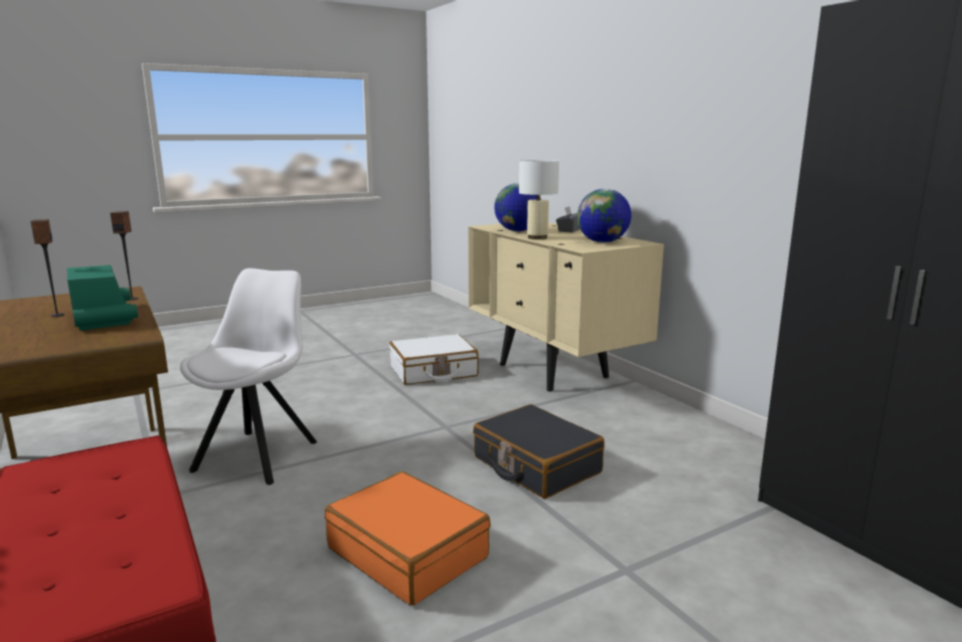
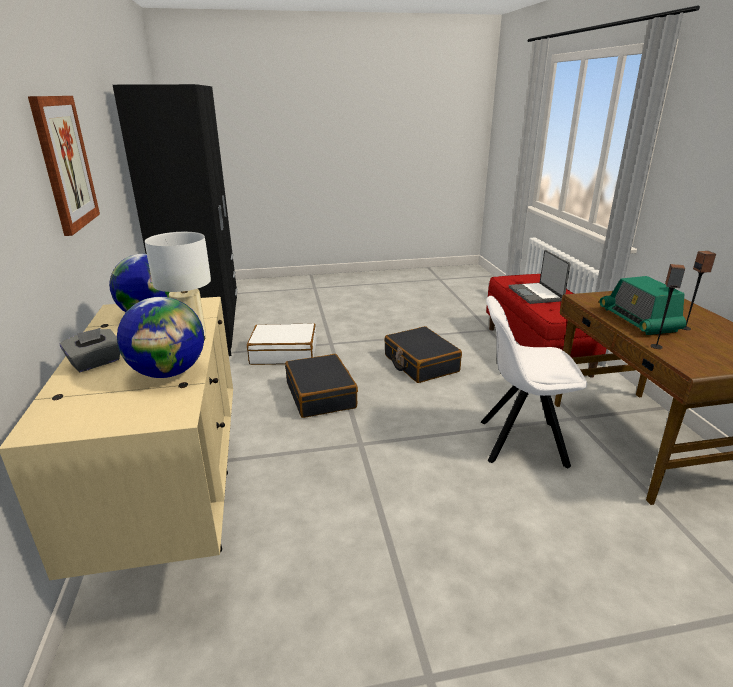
camera: 160 degrees left, 10 degrees up
(112, 517) = (536, 294): none -> laptop
(258, 456) = (521, 442): white chair -> white chair turned 60 degrees clockwise
(408, 552) = (420, 364): orange suitcase -> black suitcase
(433, 371) = (321, 558): white suitcase -> white suitcase (284, 353)
(693, 118) = (65, 163): none -> picture

